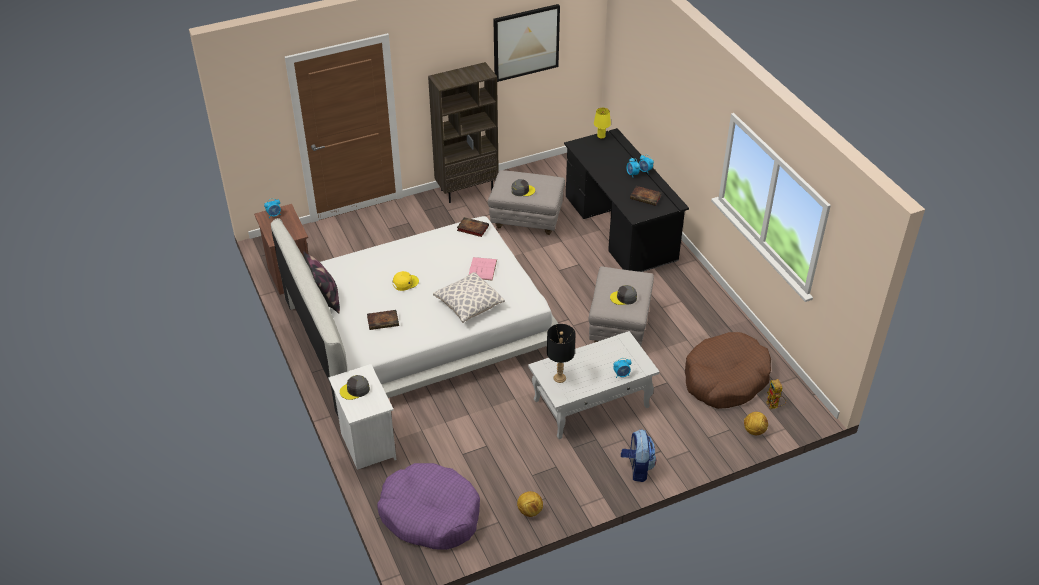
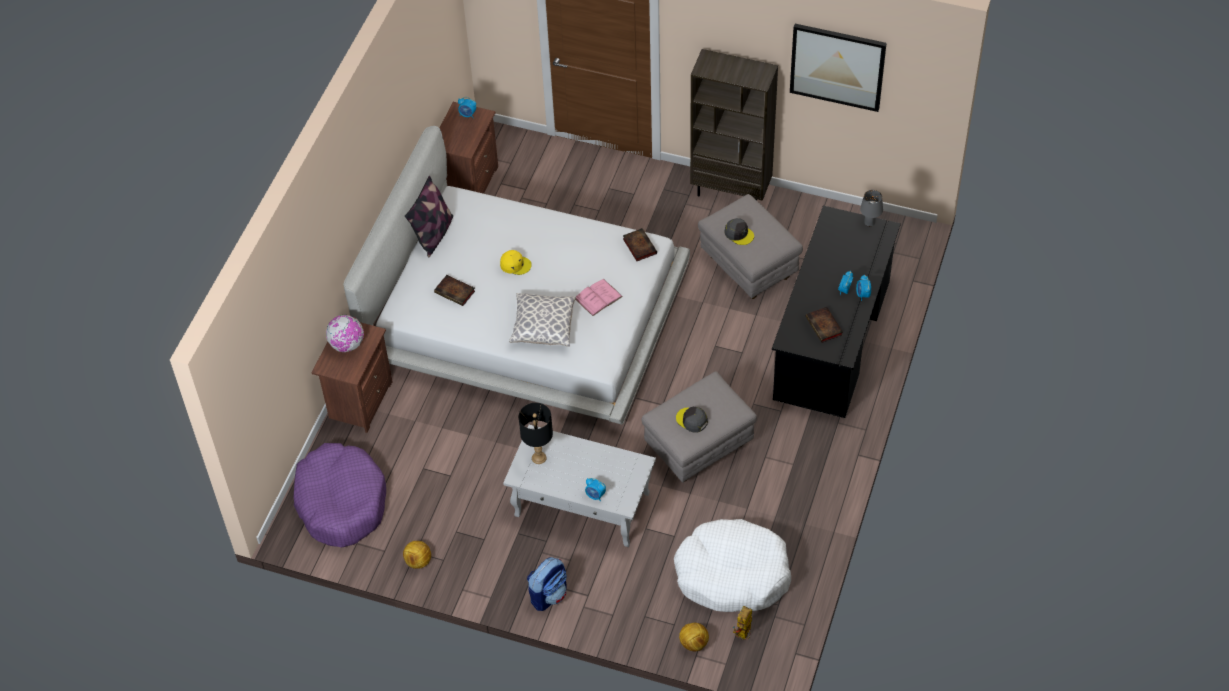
camera: 45 degrees right, 10 degrees up
(355, 390) = (347, 345): grey cap -> globe
(367, 444) = (359, 401): white nightstand -> brown nightstand
(601, 136) = (869, 223): yellow table lamp -> grey table lamp
(725, 379) = (732, 574): brown dog bed -> white dog bed

